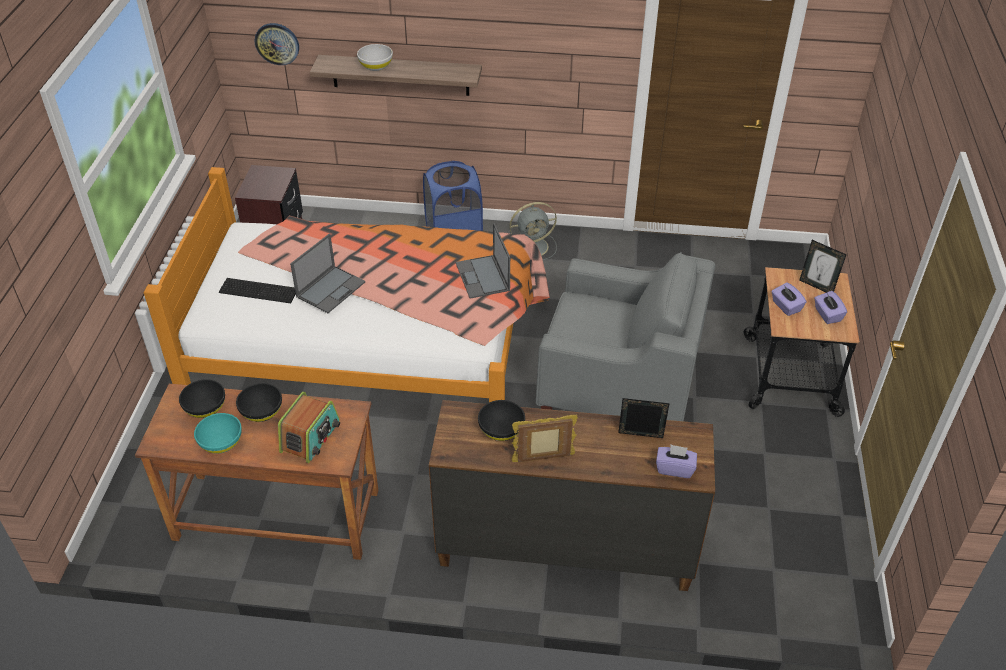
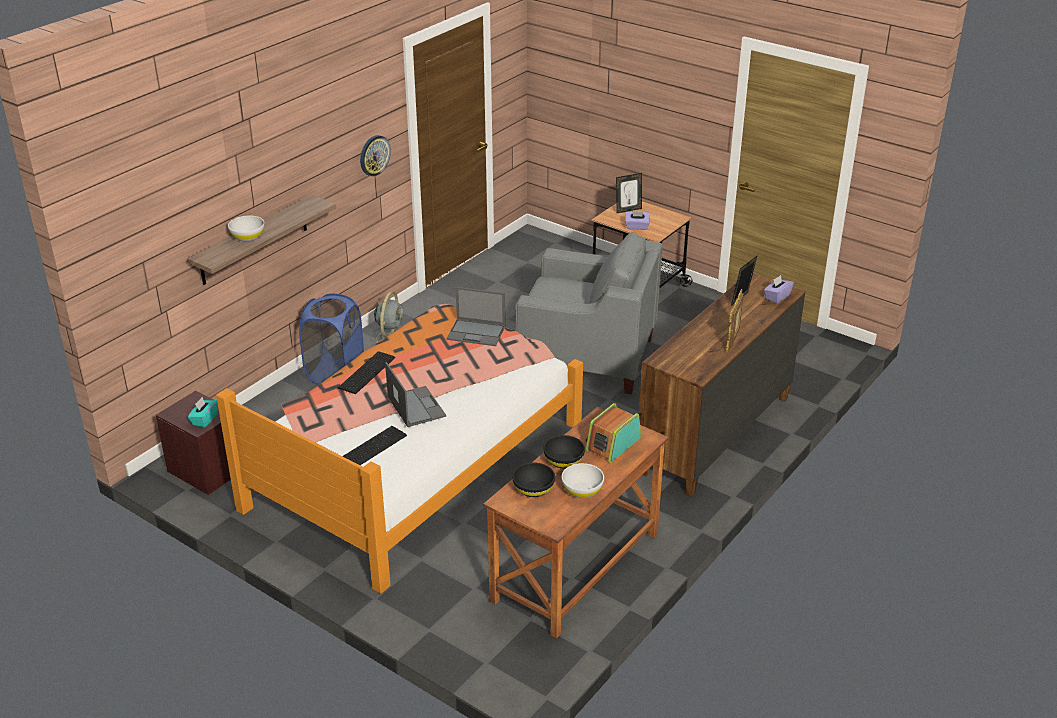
camera: 60 degrees left, 10 degrees down
(221, 442) = (582, 490): turquoise bowl -> white bowl
(259, 190) = (204, 419): none -> turquoise tissue box
(277, 43) = (150, 266): wall clock -> wall clock (374, 155)
(310, 437) = (612, 444): radio -> radio turned 105 degrees counterclockwise
(363, 238) = (365, 373): none -> keyboard
(501, 430) = (692, 347): black bowl -> none
(618, 388) = (587, 357): grey armchair -> grey armchair turned 60 degrees clockwise
(827, 315) = (658, 217): purple tissue box -> none

